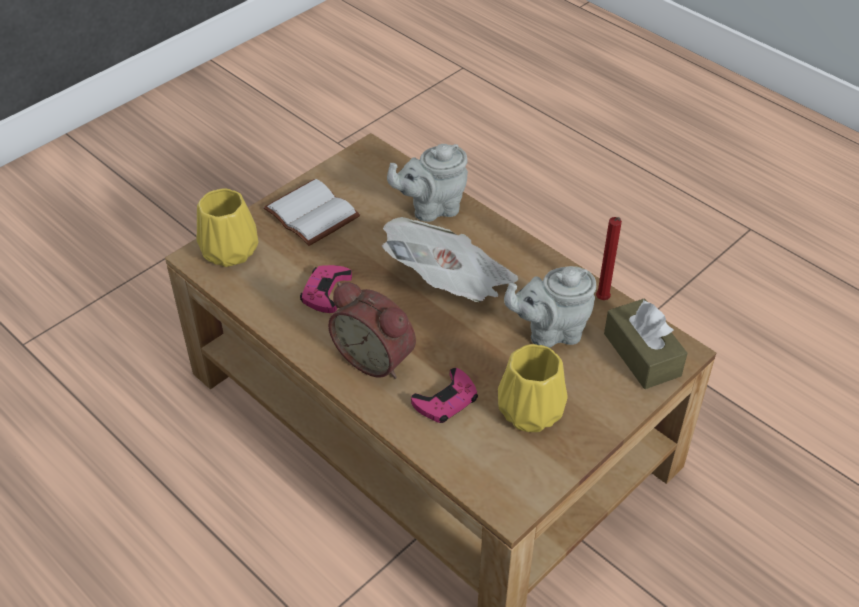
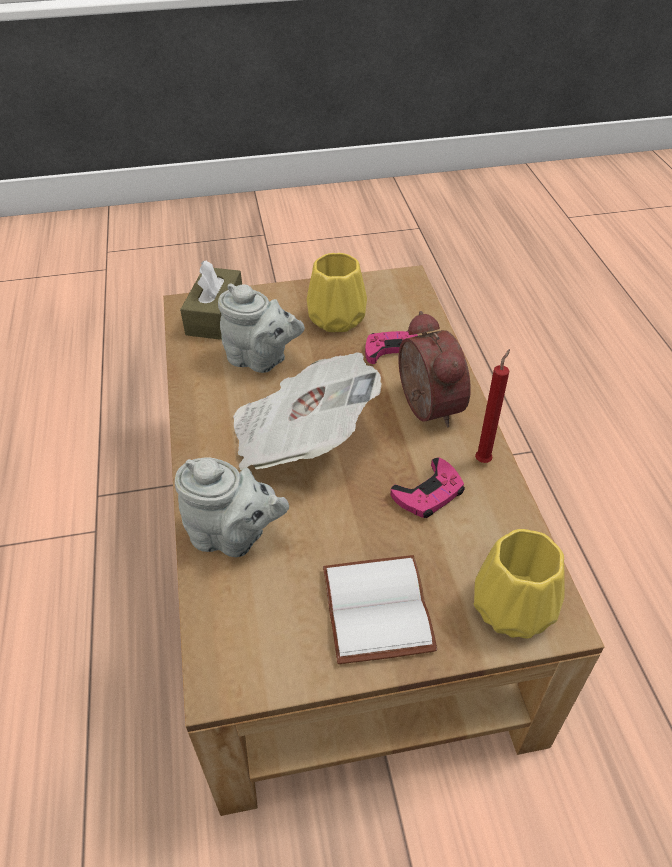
camera: 145 degrees left, 0 degrees up
(602, 301) = (191, 362): red candle -> red candle (484, 459)

